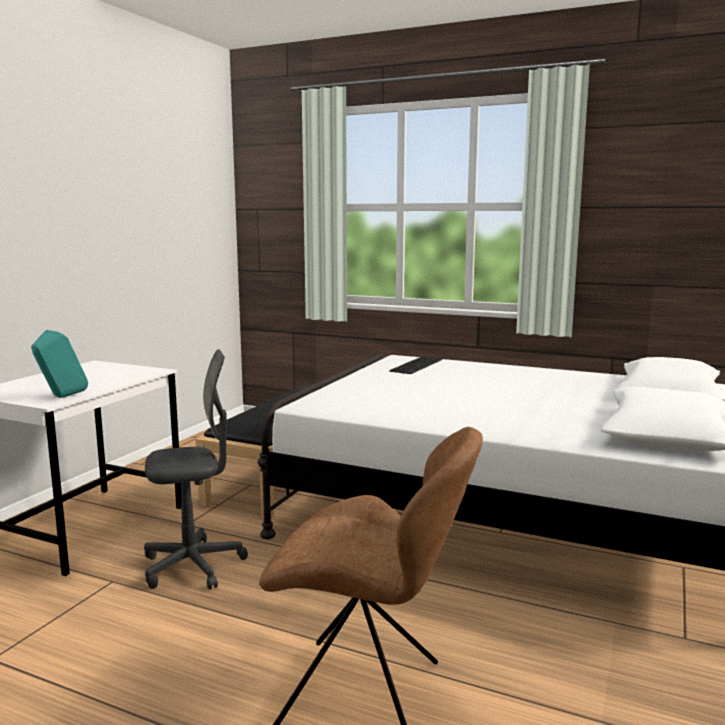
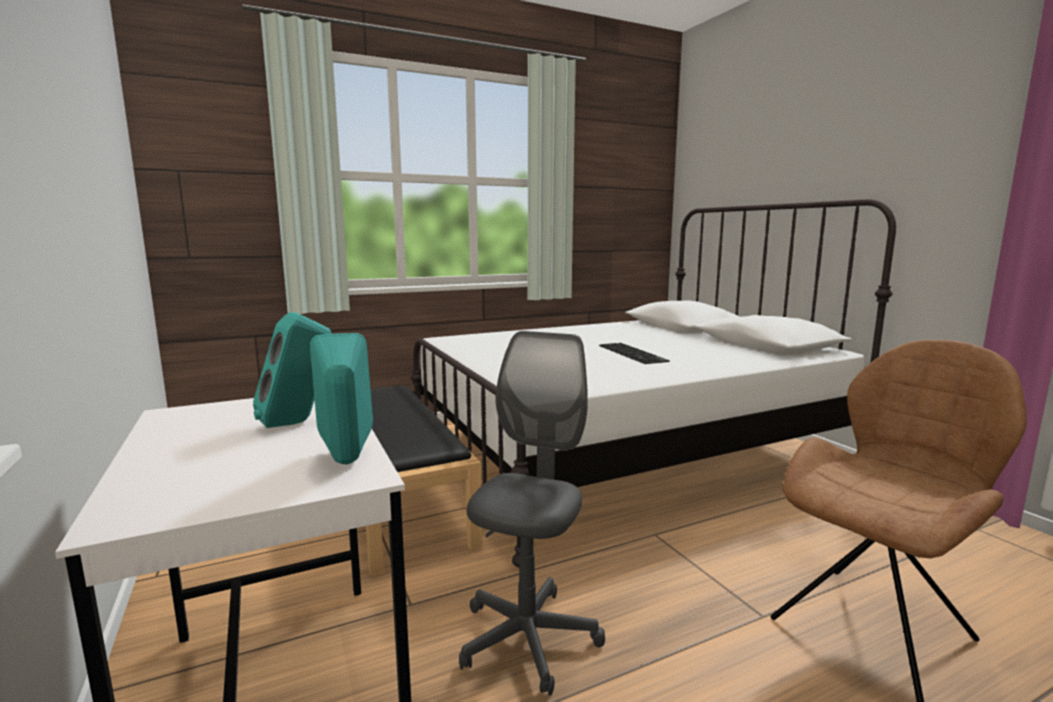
camera: 50 degrees left, 0 degrees up
(105, 379) = (298, 422): none -> turquoise speaker
(418, 365) = (486, 340): keyboard -> keyboard (634, 353)

